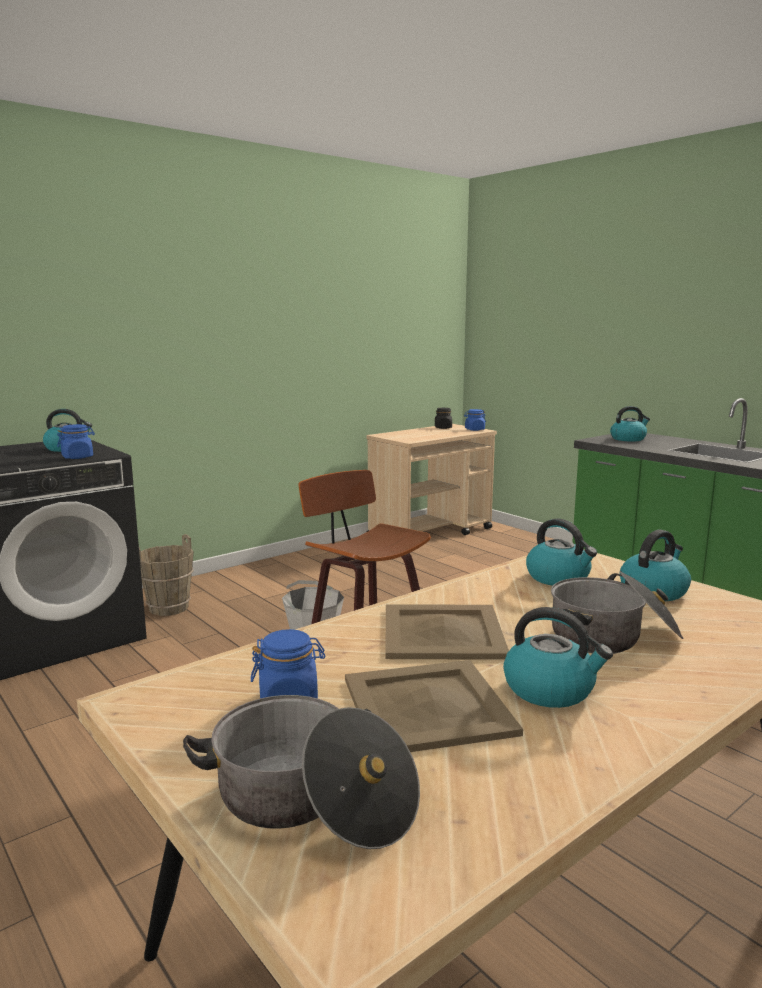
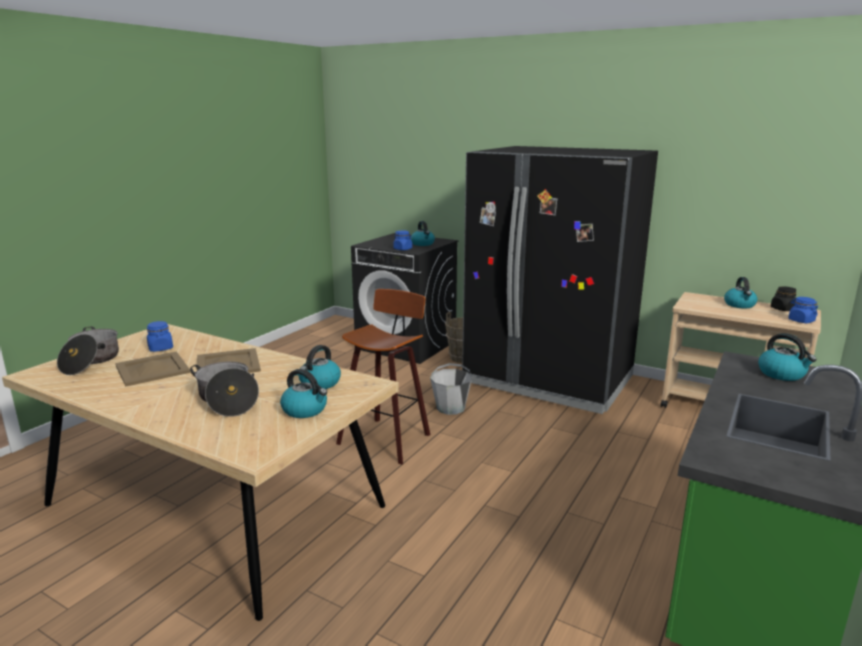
camera: 70 degrees right, 5 degrees up
(296, 578) = (548, 380): none -> black fridge
(550, 689) = (165, 389): kettle -> kettle (740, 305)

